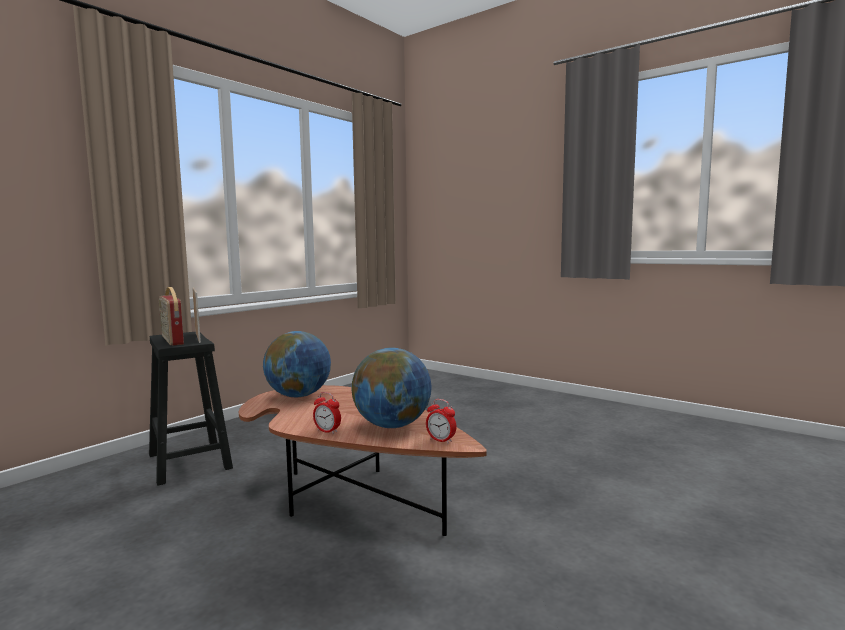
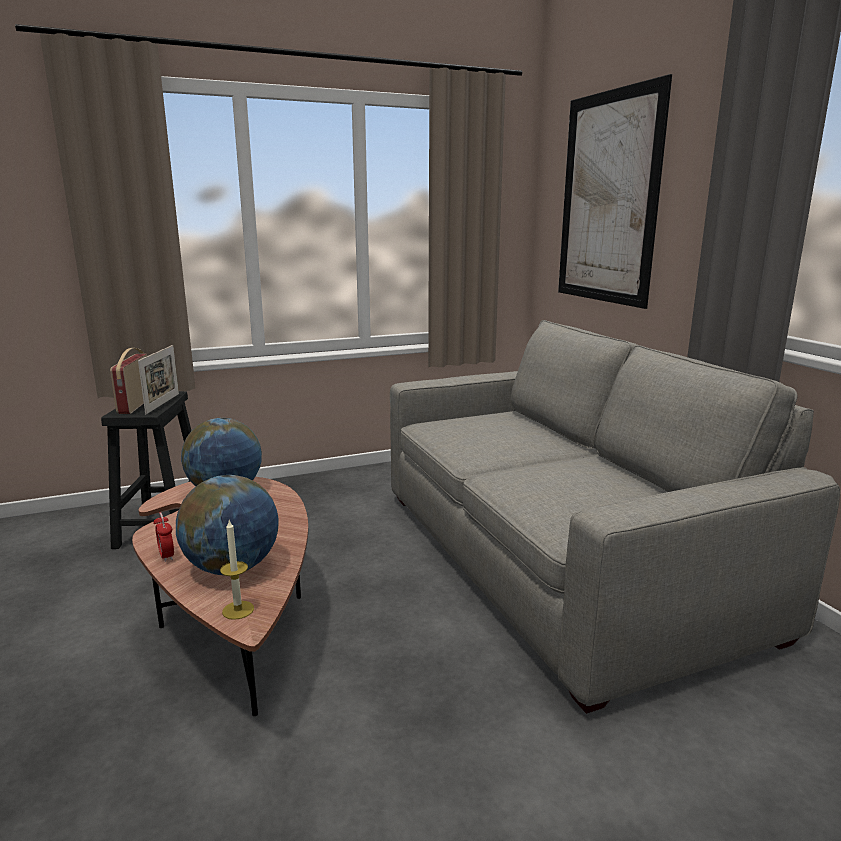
camera: 30 degrees right, 10 degrees up
(441, 440) = (238, 610): alarm clock -> candle
(474, 185) = (608, 199): none -> picture
(513, 414) = (557, 558): none -> grey sofa

